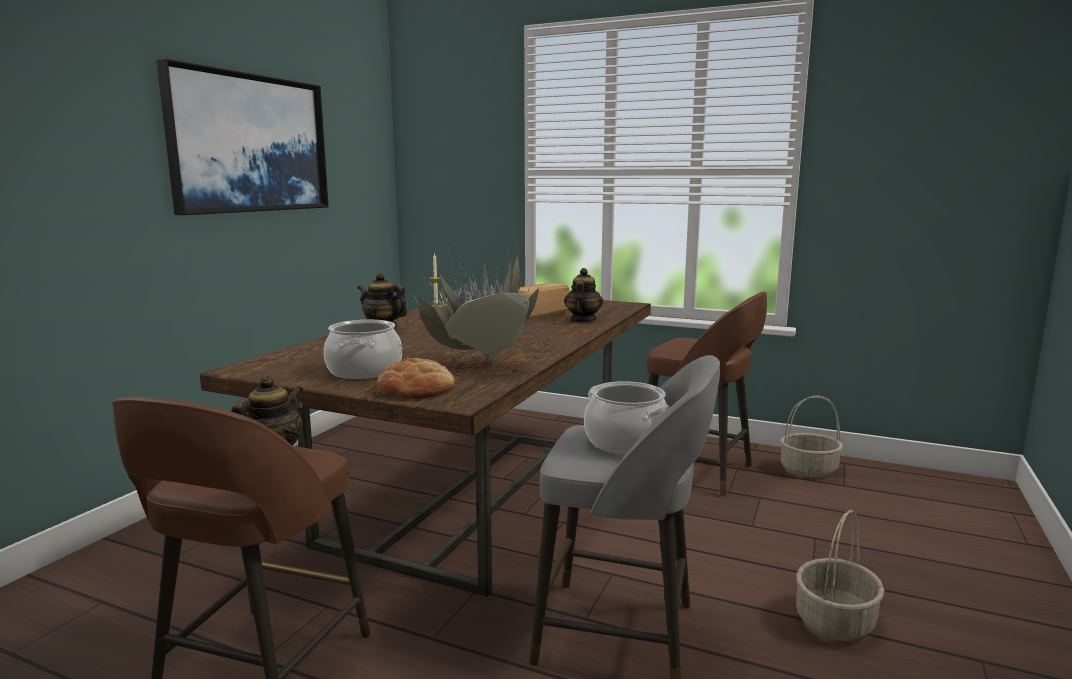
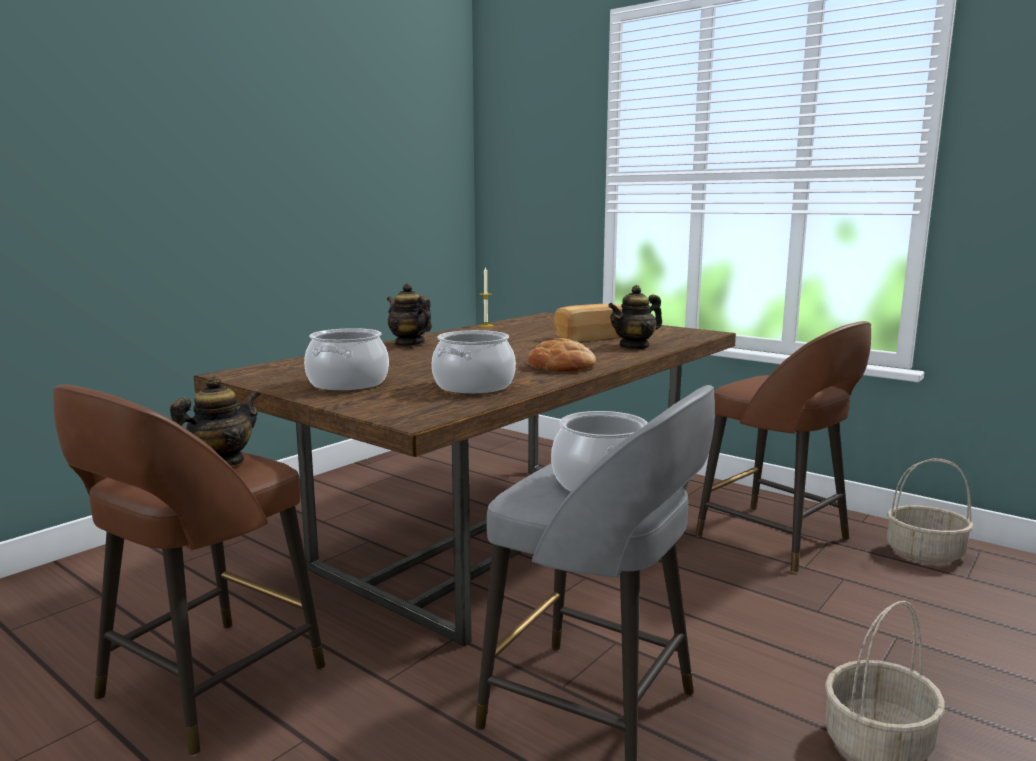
camera: 15 degrees right, 0 degrees up
(250, 144) = (303, 148): picture -> none
(416, 389) = (381, 404): bread -> bread (561, 366)
(481, 366) = (473, 386): potted plant -> cooking pot
(582, 320) = (634, 346): teapot -> teapot turned 150 degrees counterclockwise

